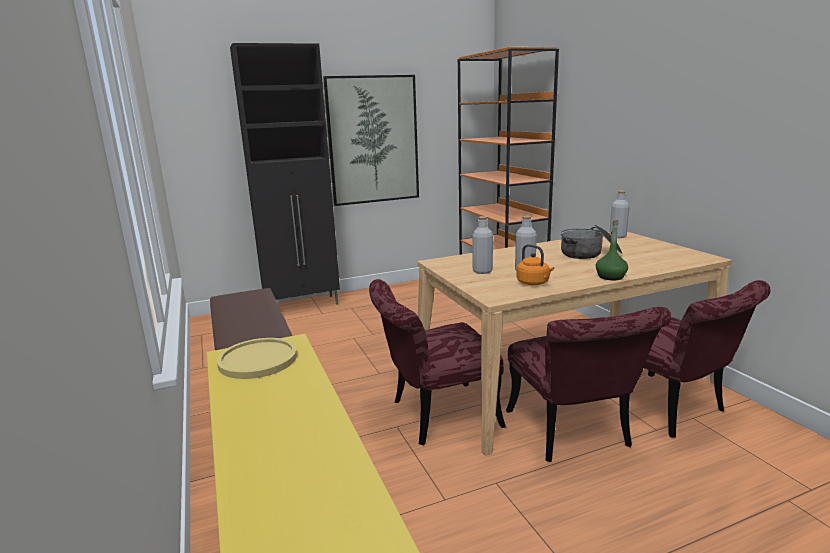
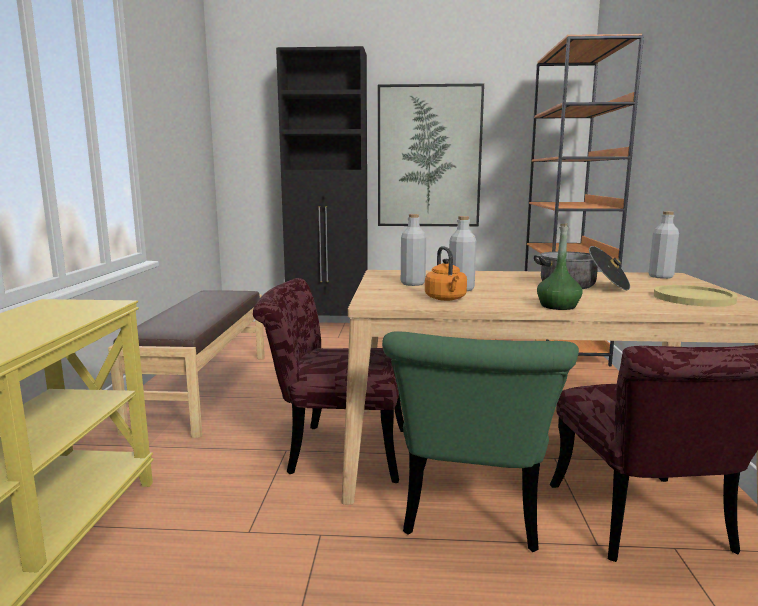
camera: 25 degrees right, 5 degrees down
(258, 360) = (58, 309): yellow plate -> yellow plate (693, 298)
(573, 435) = (472, 516): red chair -> green chair

